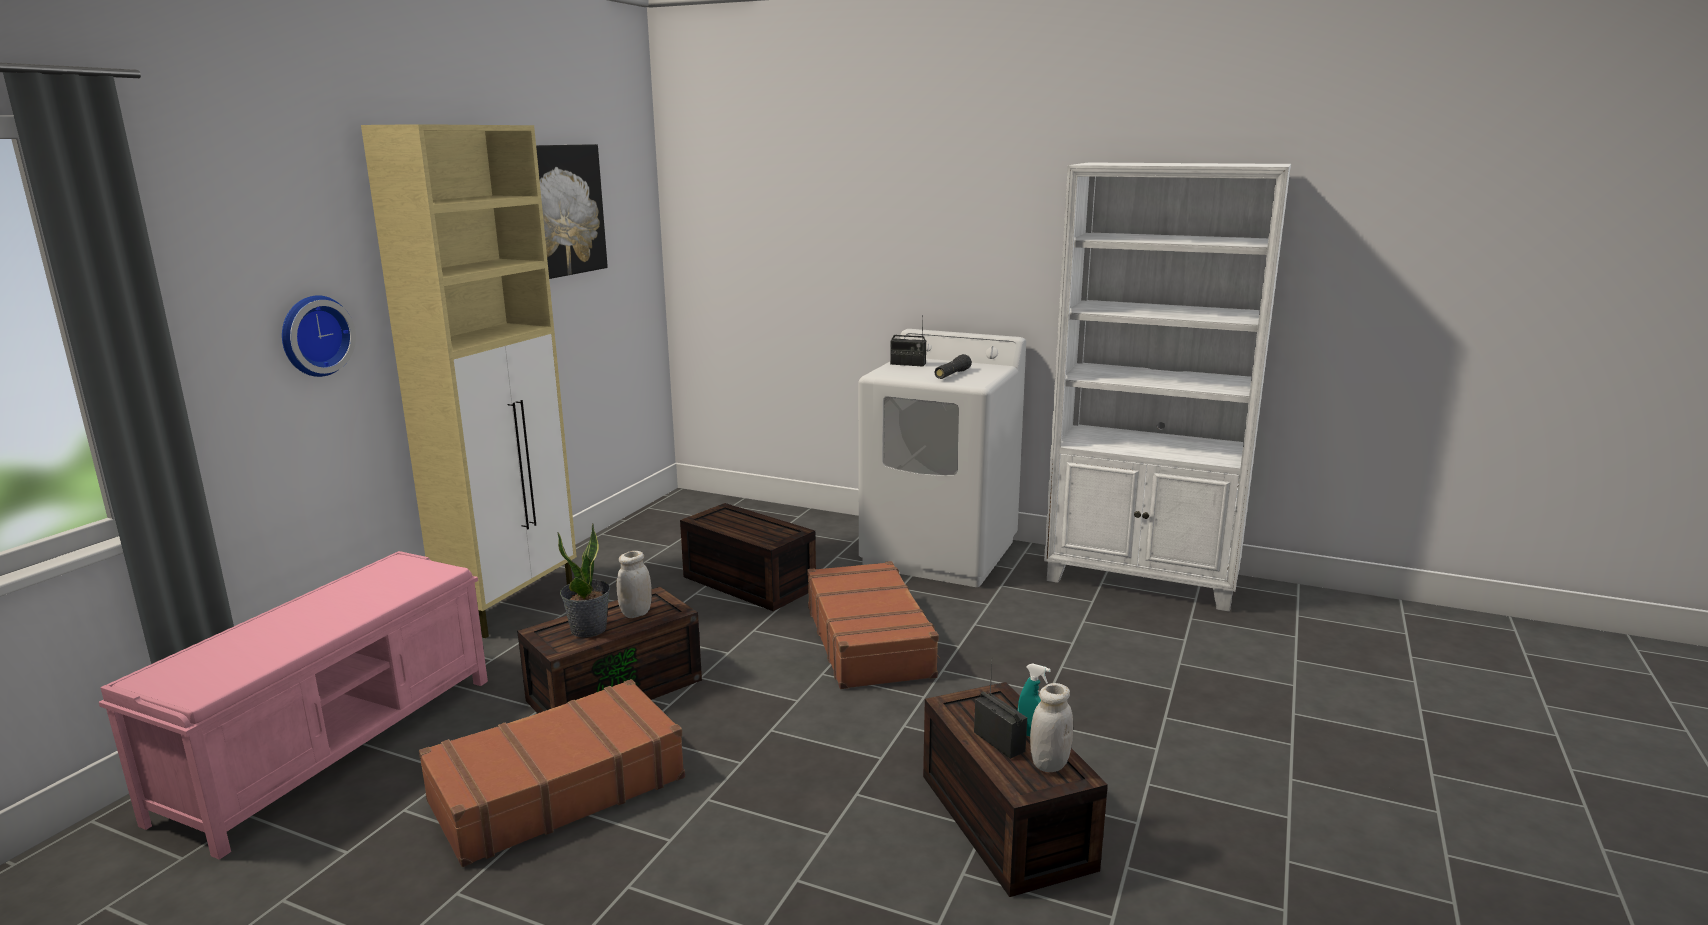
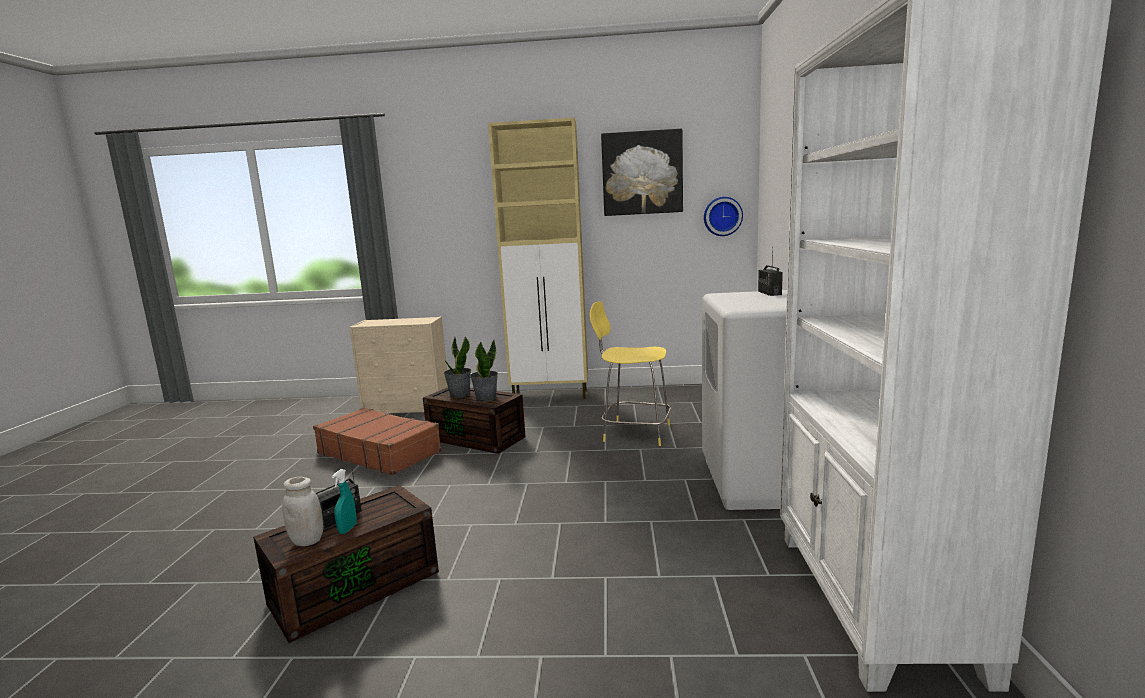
camera: 70 degrees right, 5 degrees down
(313, 335) = (465, 229): wall clock -> wall clock (722, 216)
(335, 744) = (408, 407): pink bench -> beige dresser
(636, 613) = (485, 398): white jar -> potted plant
(746, 583) = (634, 433): brown storage box -> yellow stool
(869, 640) = (585, 487): brown suitcase -> none
(952, 375) = (755, 302): black flashlight -> none

